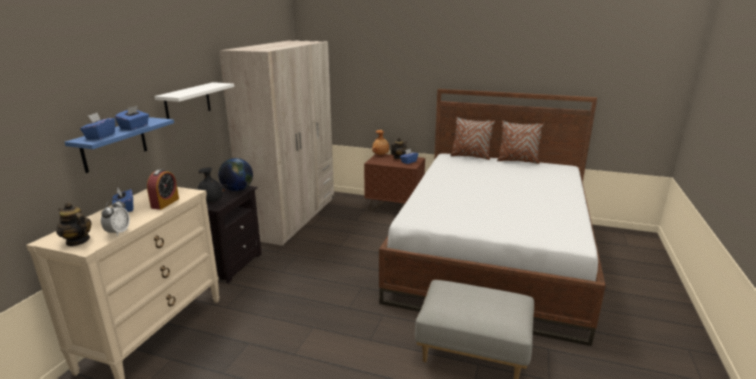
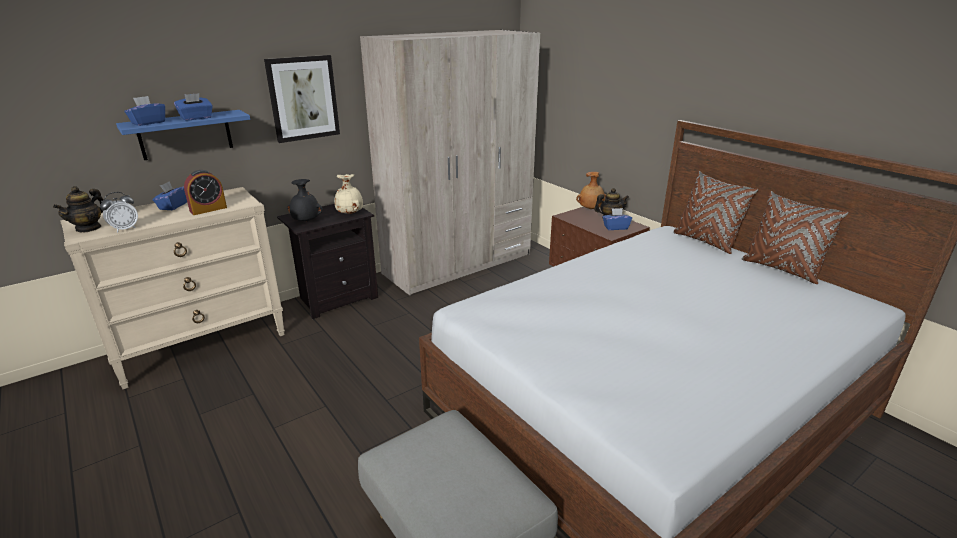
camera: 35 degrees right, 5 degrees up
(77, 241) = (89, 228): teapot -> teapot turned 135 degrees counterclockwise
(188, 102) = (303, 98): white shelf -> picture
(237, 190) = (350, 213): globe -> beige vase

